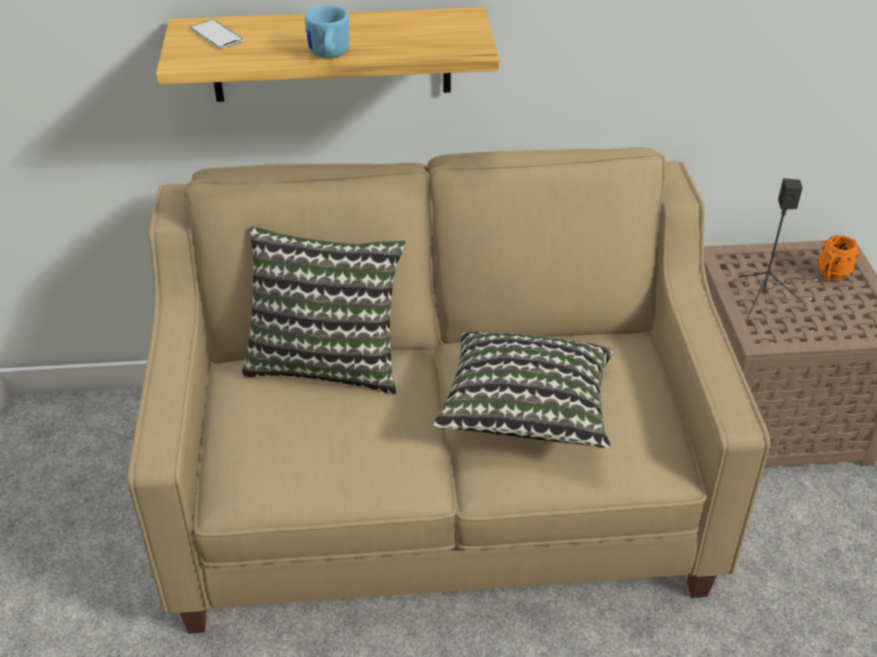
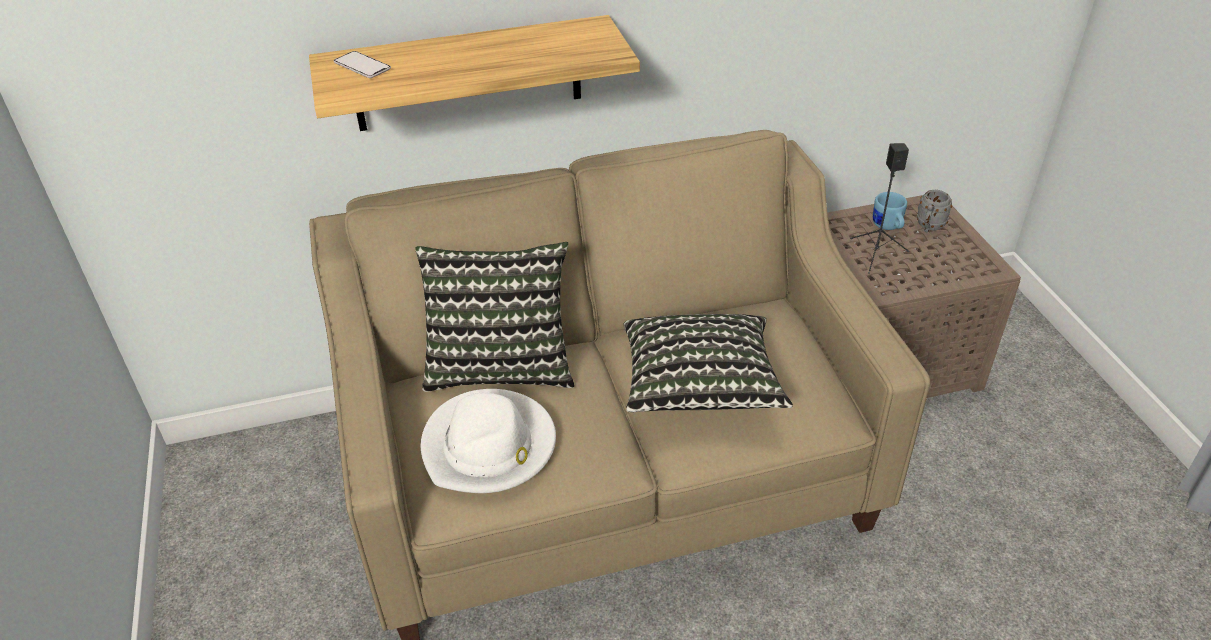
camera: 10 degrees left, 0 degrees up
(292, 442) = (489, 446): none -> white hat
(328, 55) = (478, 73): blue mug -> blue mug (888, 227)
(830, 276) = (929, 227): orange mug -> grey mug

